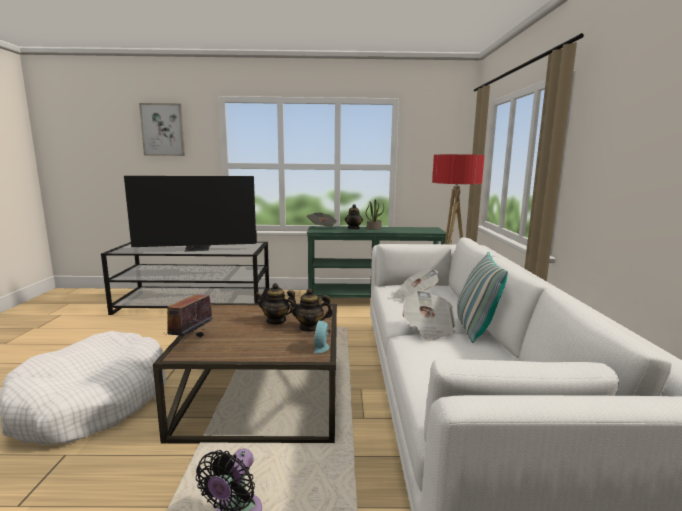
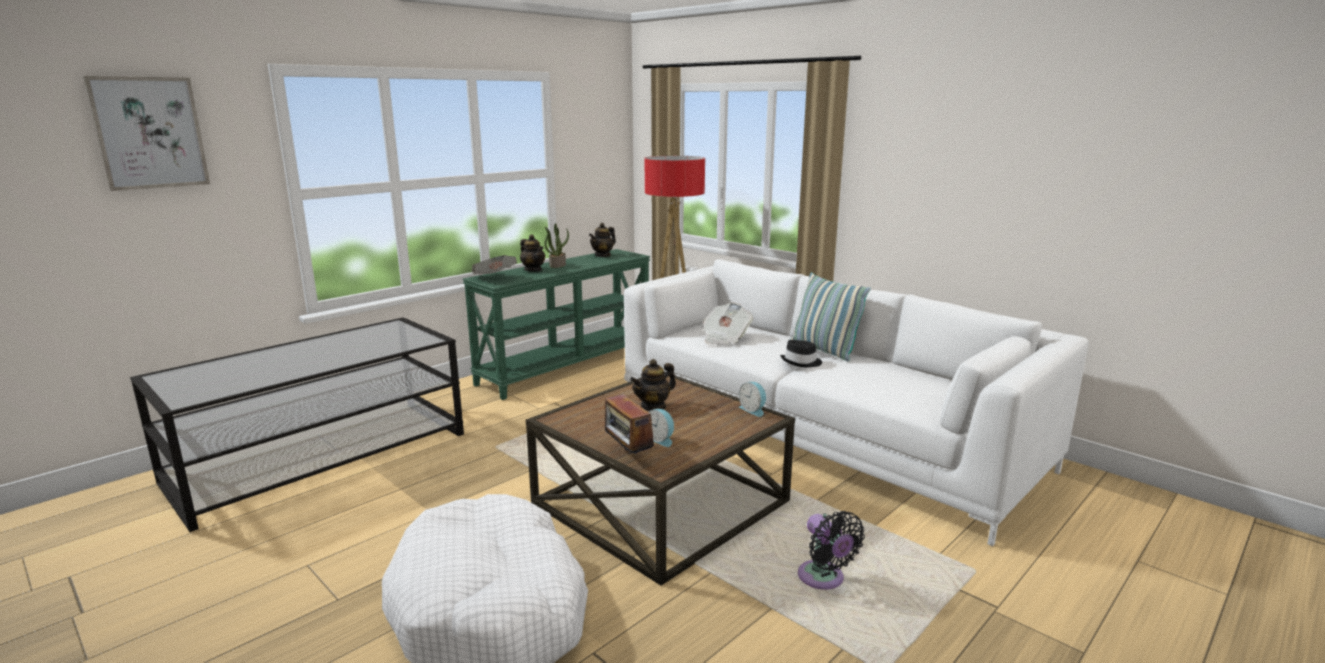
camera: 45 degrees left, 5 degrees up
(197, 249) = (330, 356): television -> none
(228, 339) = (661, 439): none -> alarm clock
(310, 327) = (699, 400): teapot -> teapot (603, 255)
(428, 329) = (801, 362): newspaper -> black hat

